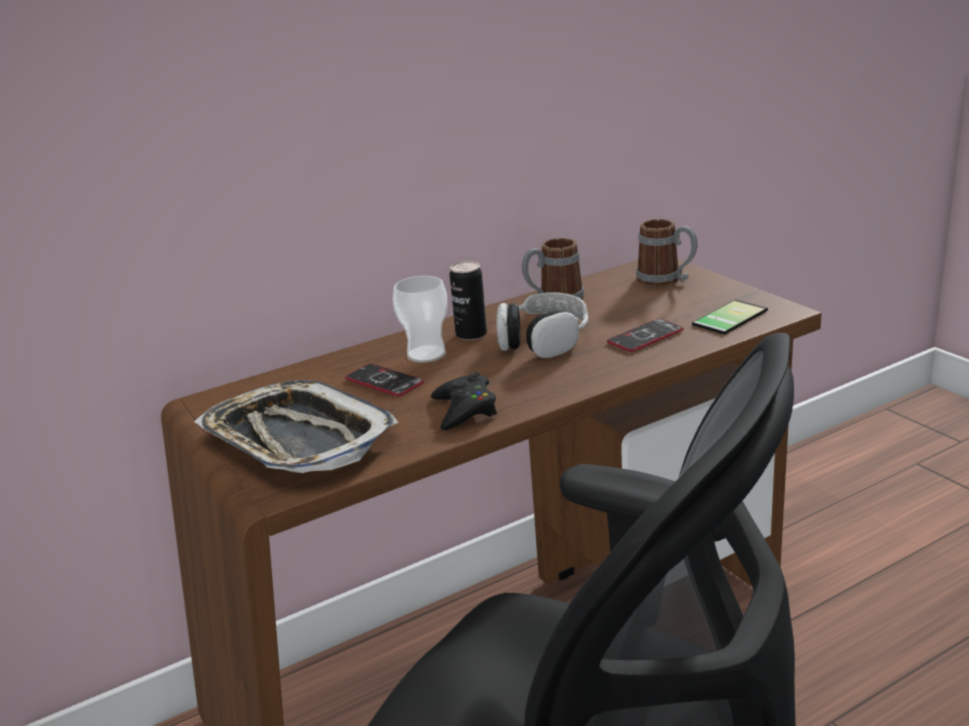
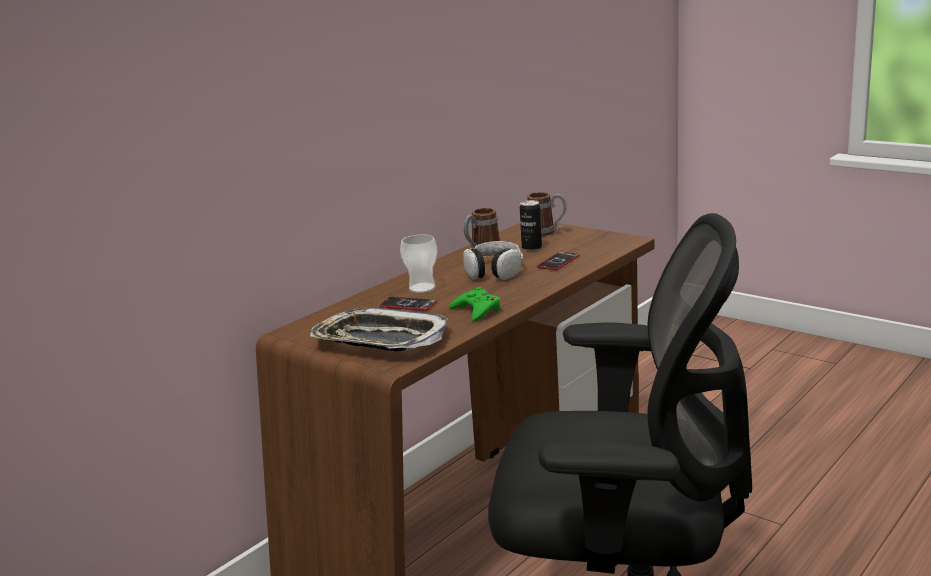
camera: 20 degrees left, 5 degrees down
(464, 409) = (477, 310): black game controller -> green game controller
(471, 334) = (442, 274): can -> can (531, 247)
(726, 316) = (599, 246): phone -> none

